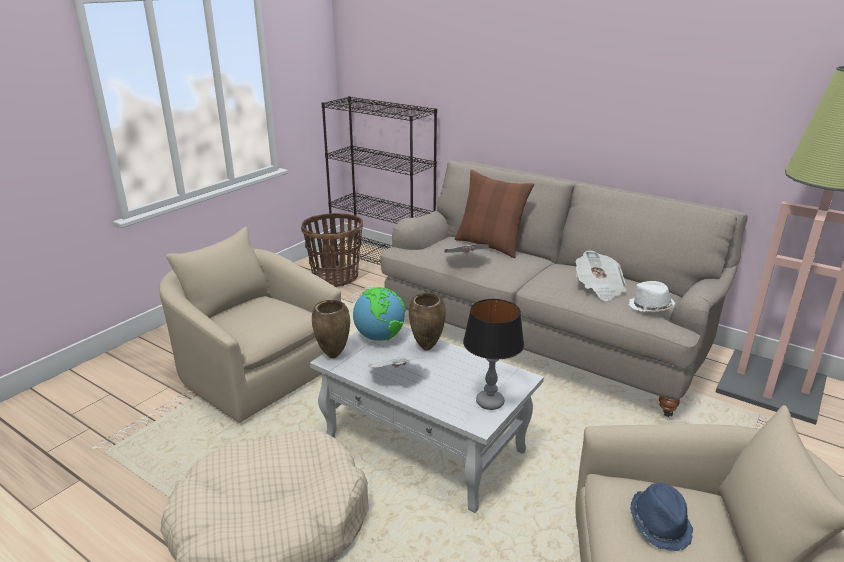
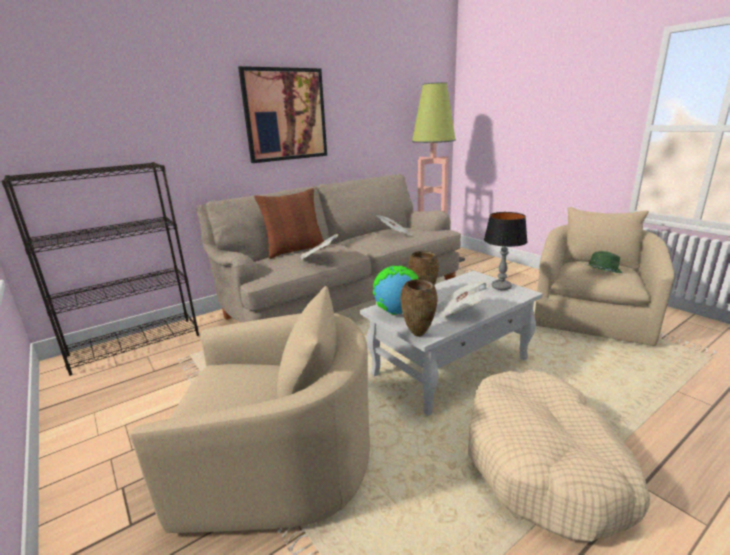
camera: 70 degrees left, 5 degrees down
(255, 370) = (278, 462): beige armchair -> beige armchair turned 150 degrees counterclockwise
(335, 278) = (130, 379): basket -> none
(585, 82) = (285, 115): none -> picture
(650, 307) = (424, 229): white hat -> none
(660, 525) = (602, 271): blue hat -> green hat

